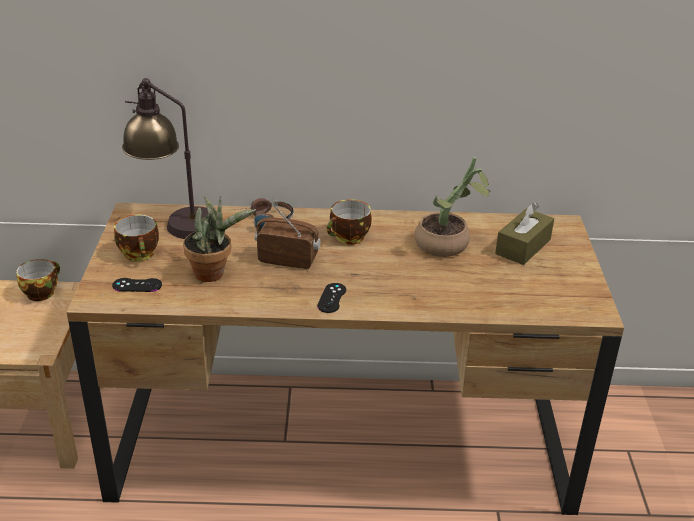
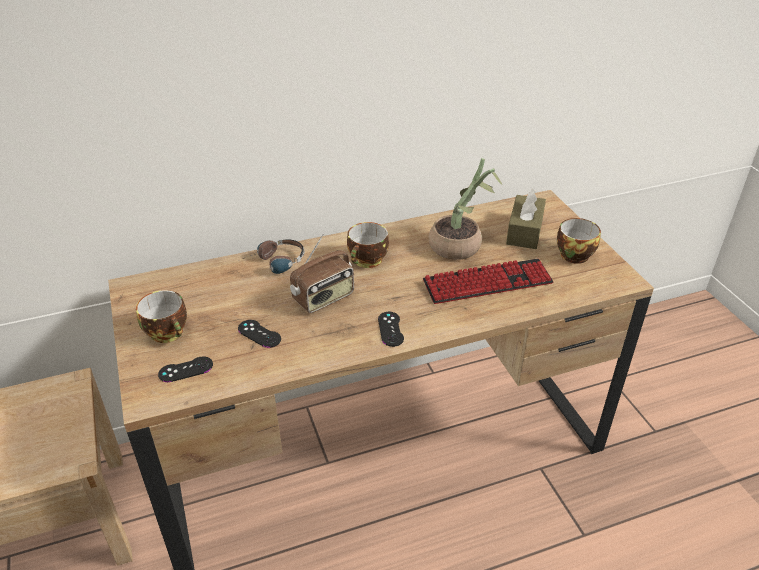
camera: 20 degrees left, 5 degrees up
(41, 292) = (42, 393): cup -> cup (573, 253)
(175, 221) = (184, 285): table lamp -> none
(214, 273) = (259, 334): potted plant -> black game controller
(288, 259) = (324, 298): radio -> radio turned 150 degrees clockwise
(451, 282) = (487, 283): none -> keyboard

